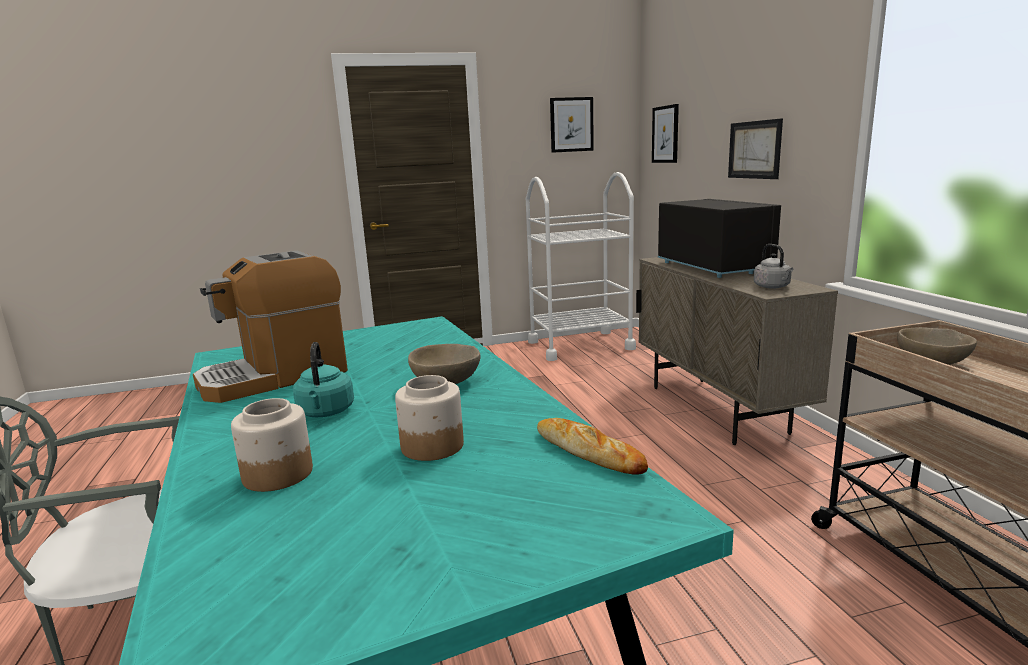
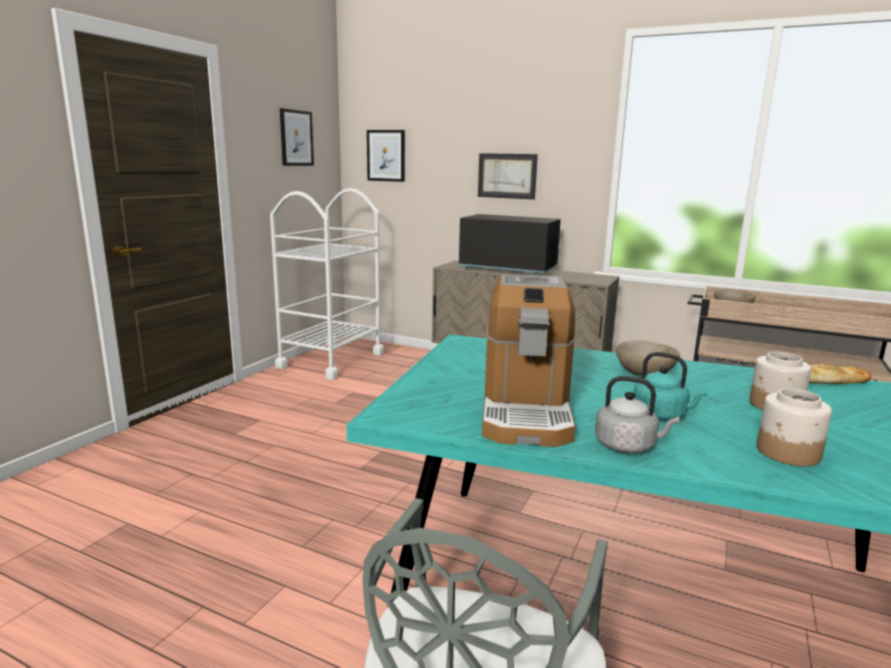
camera: 50 degrees left, 0 degrees up
(773, 287) = (586, 278): grey kettle -> grey kettle (628, 446)

